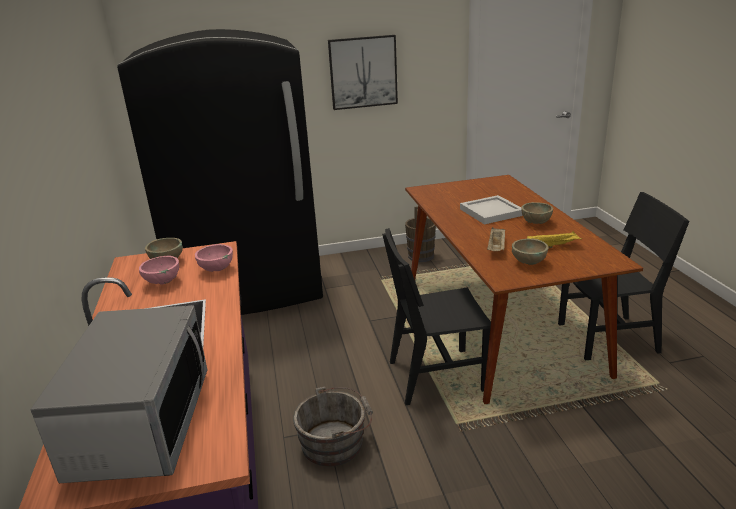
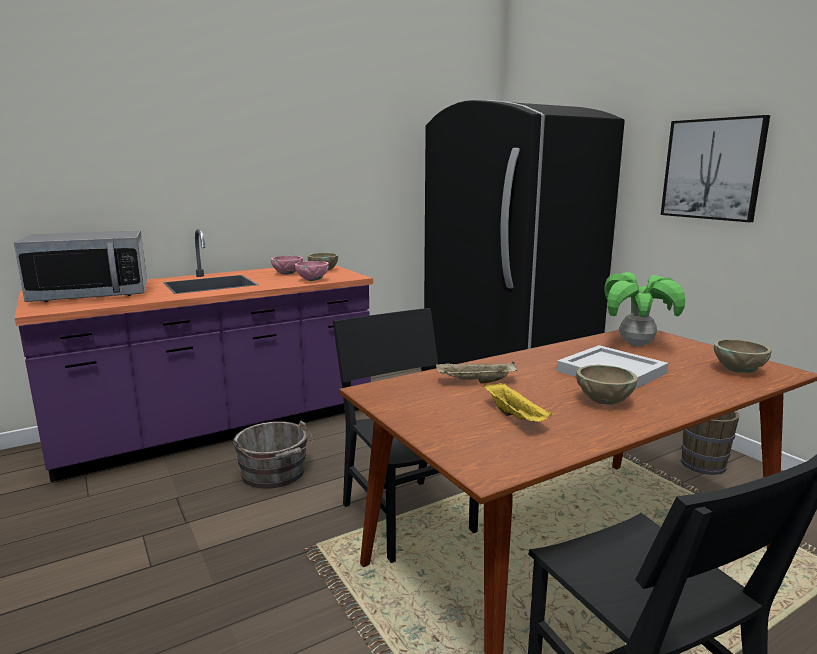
camera: 70 degrees right, 10 degrees down
(444, 196) = (636, 344): none -> potted plant
(528, 262) = (437, 402): beige bowl -> beige bowl (737, 370)

